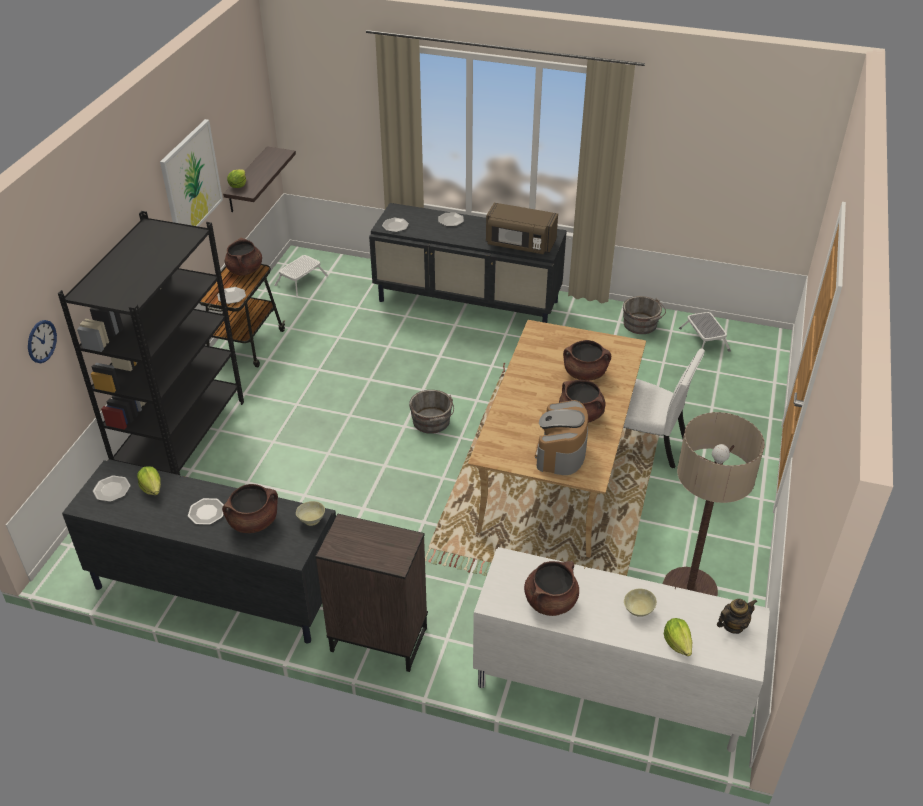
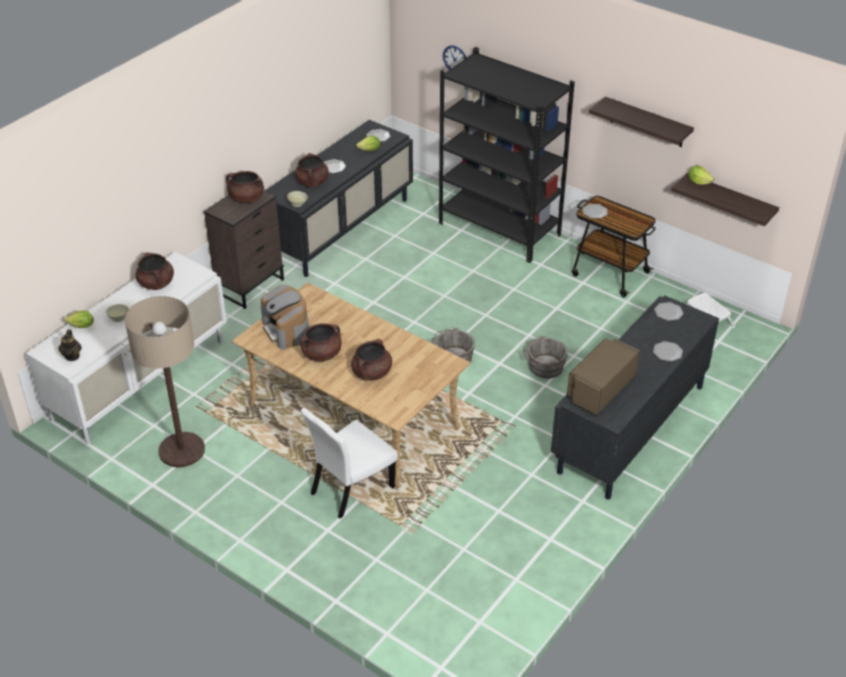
camera: 110 degrees right, 0 degrees up
(191, 181) = (647, 122): picture -> shelf
(245, 270) = (635, 224): brown cooking pot -> brown cooking pot (246, 198)
(560, 452) = (286, 330): coffee machine -> coffee machine turned 150 degrees counterclockwise
(641, 325) = (536, 556): grey bucket -> grey bucket (543, 367)
(704, 339) = (488, 602): grey step ladder -> none

